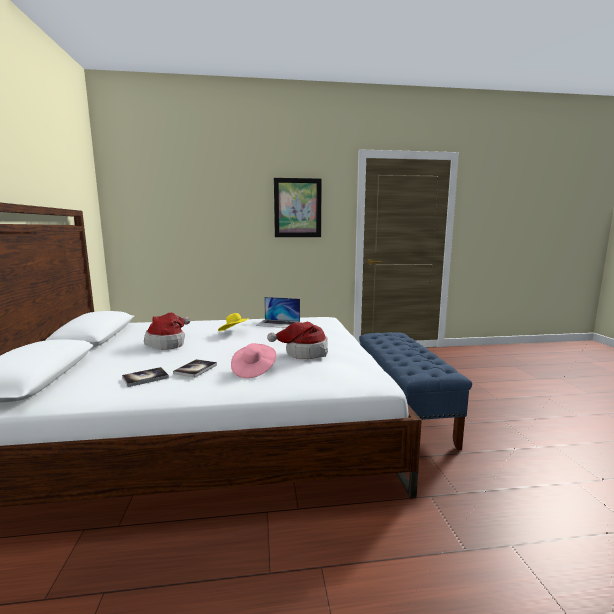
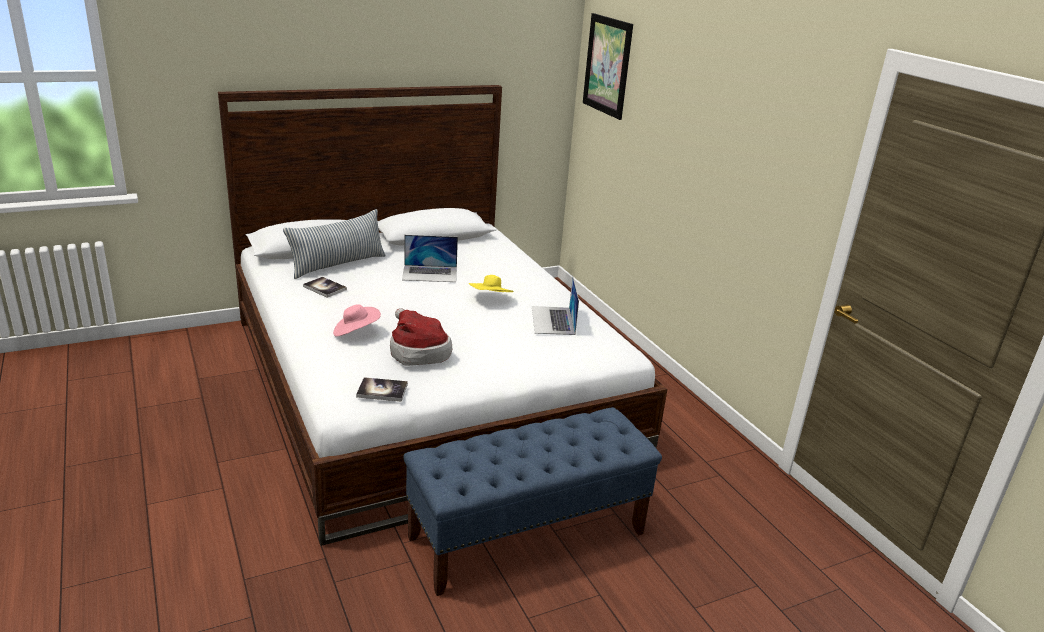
camera: 70 degrees right, 15 degrees up
(96, 370) = (338, 264): none -> pillow
(168, 343) = (430, 273): hat -> laptop
(195, 369) = (349, 304): book -> book (382, 390)
(297, 208) = (759, 146): picture -> picture (607, 65)

